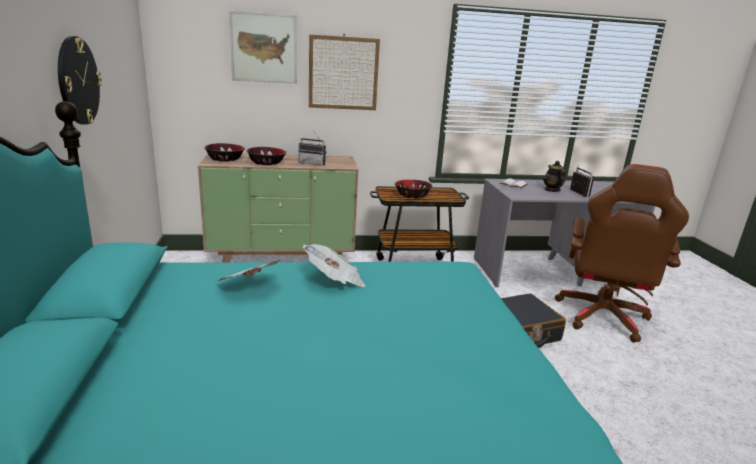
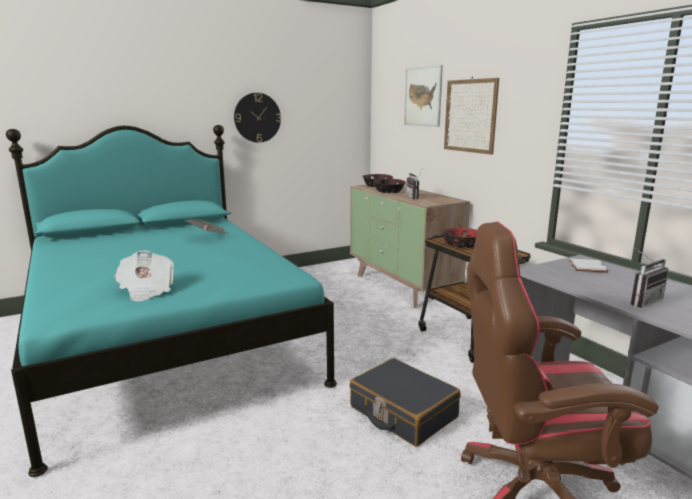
camera: 70 degrees right, 5 degrees down
(335, 280) = (232, 250): newspaper -> newspaper (146, 290)
(552, 190) = (618, 286): teapot -> none

